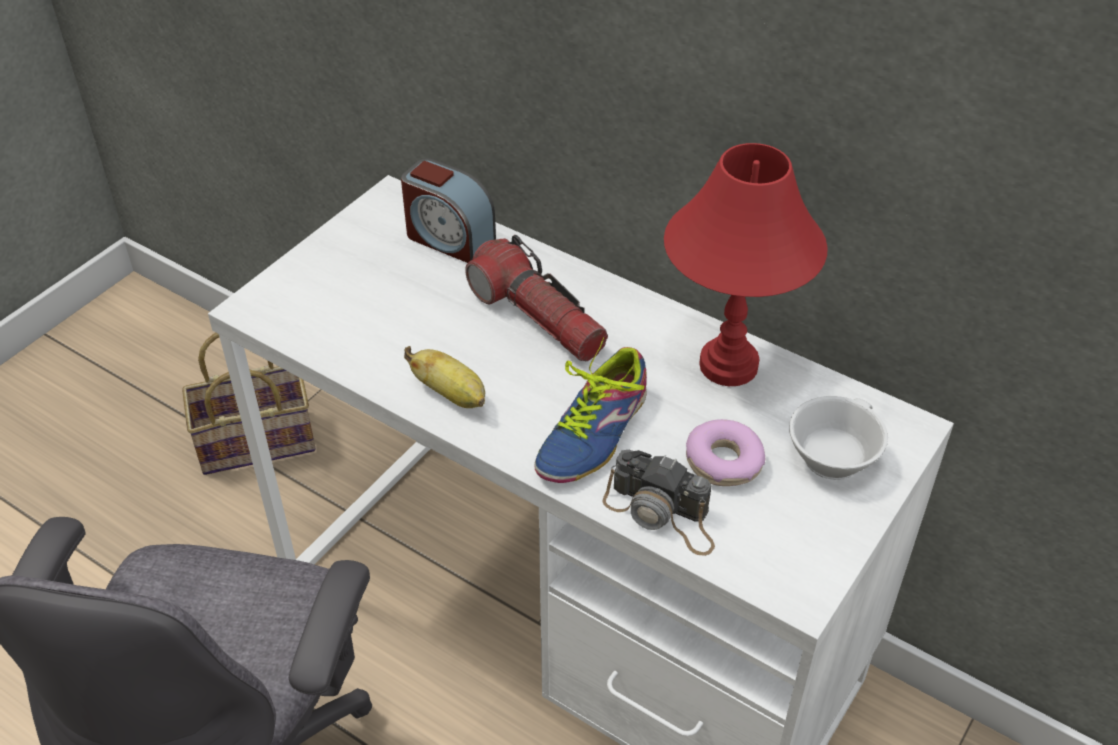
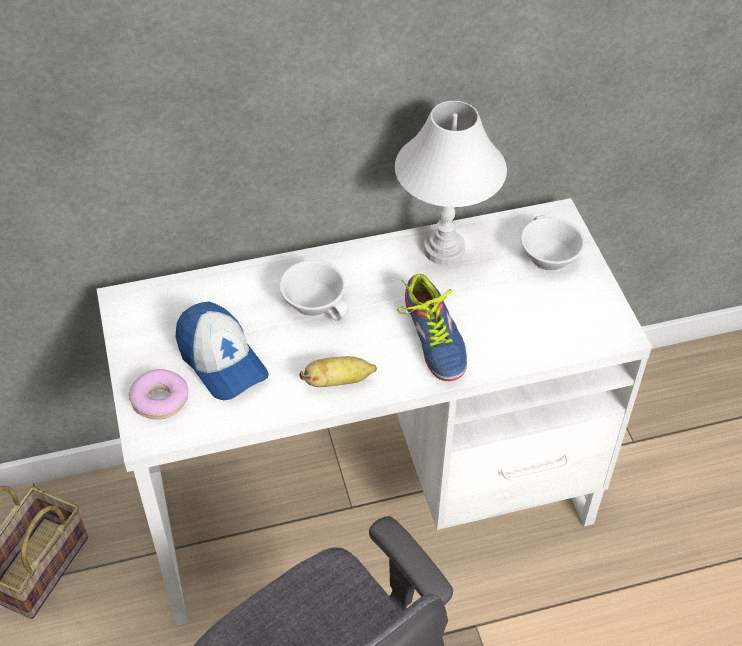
camera: 50 degrees left, 5 degrees up
(388, 300) = (221, 361): none -> cap
(449, 238) = (198, 298): alarm clock -> none
(537, 317) = (317, 302): flashlight -> white cup
(662, 514) = (520, 349): camera -> none
(723, 462) = (509, 300): donut -> donut (160, 400)
(729, 364) = (444, 249): red table lamp -> white table lamp

